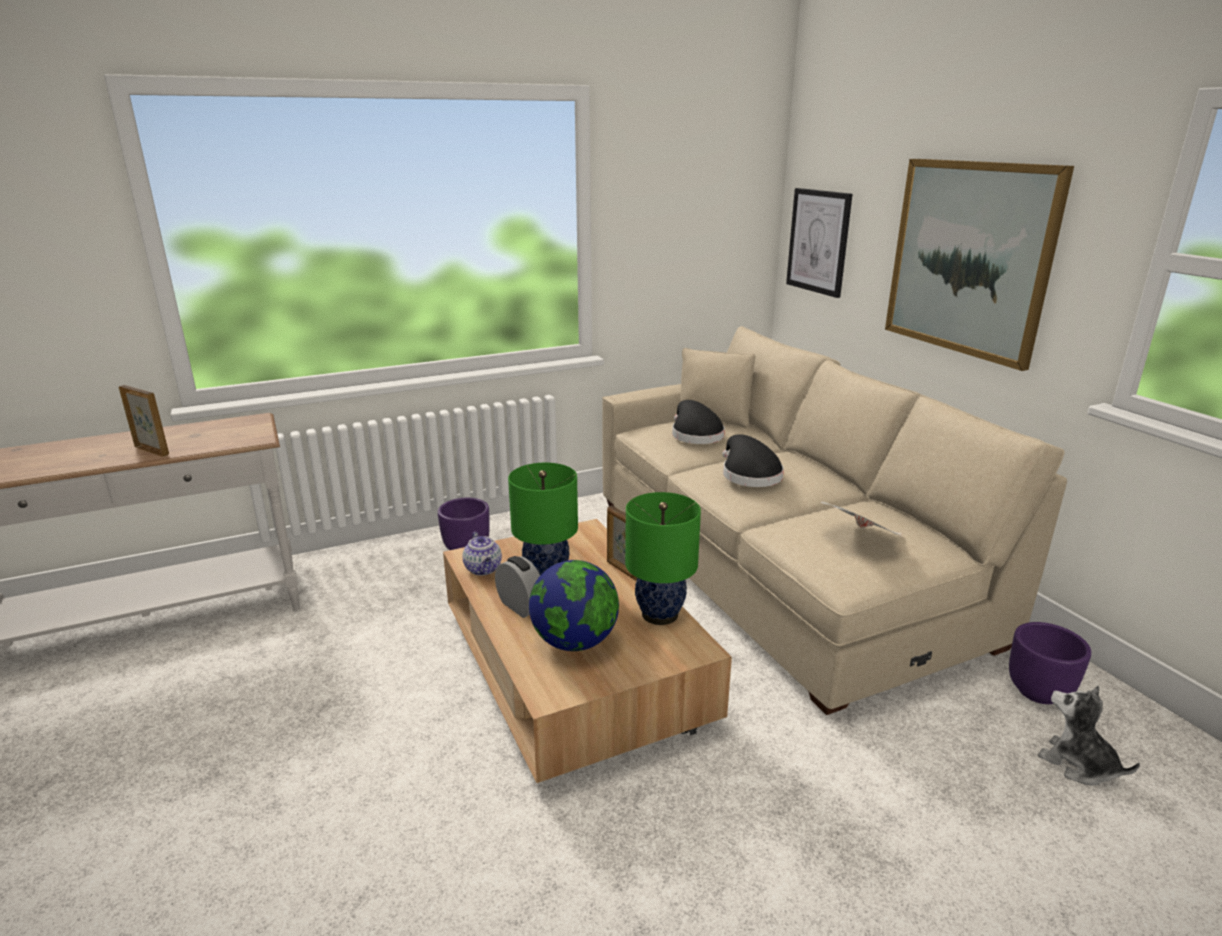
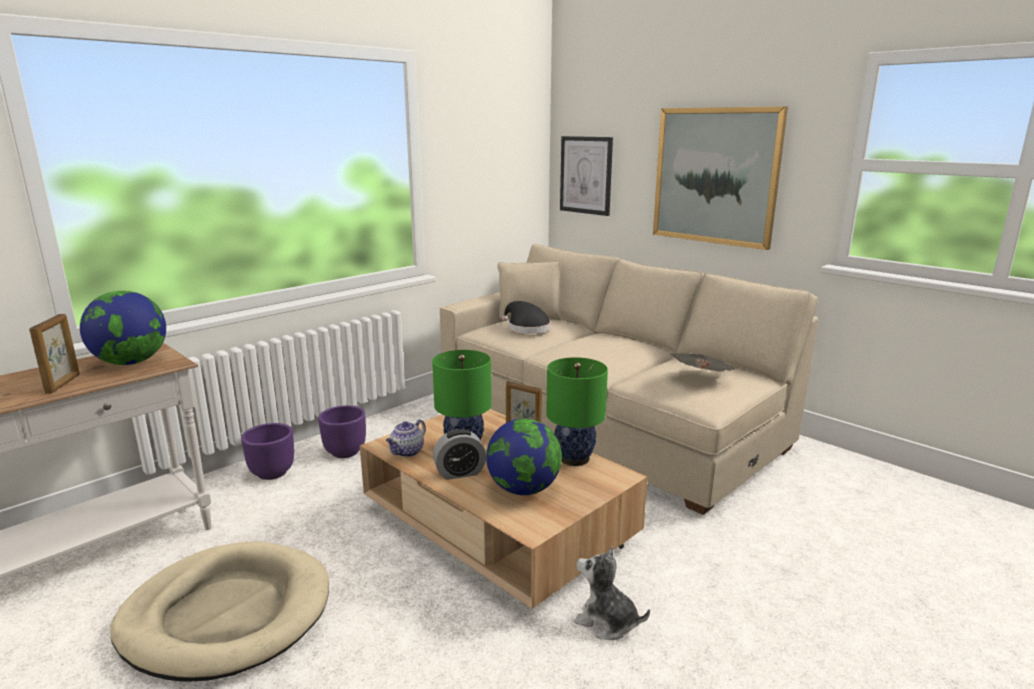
camera: 20 degrees left, 5 degrees down
(152, 451) = (63, 383): picture frame -> picture frame turned 75 degrees clockwise
(224, 434) = (131, 362): none -> globe
(263, 705) = (227, 614): none -> beige dog bed
(483, 569) = (407, 452): teapot -> teapot turned 75 degrees clockwise
(520, 606) = (460, 473): alarm clock -> alarm clock turned 135 degrees clockwise
(749, 474) = (590, 348): black hat -> none
(1038, 691) = (822, 471): purple planter -> purple planter (272, 472)
(1077, 764) = (872, 510): plush toy -> plush toy (607, 622)

